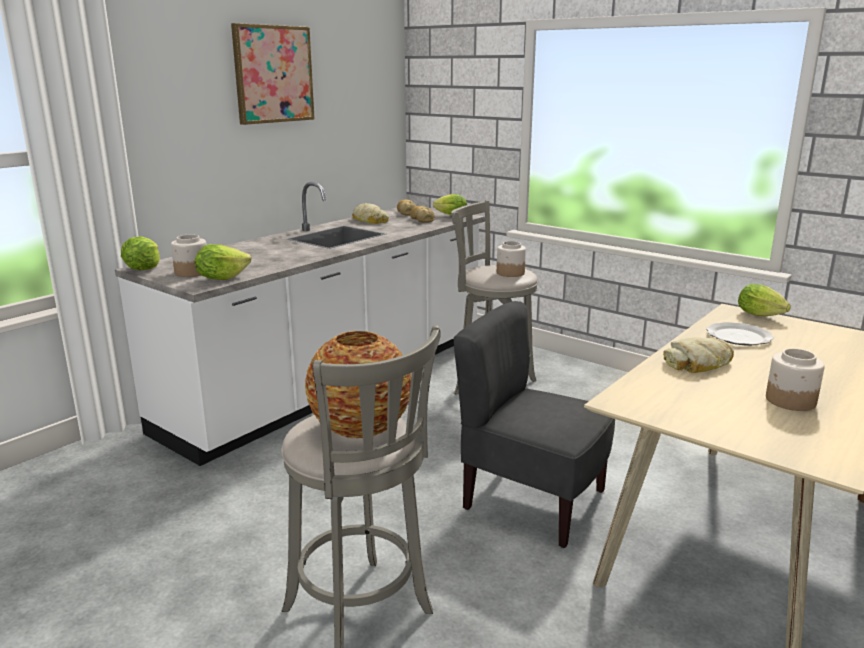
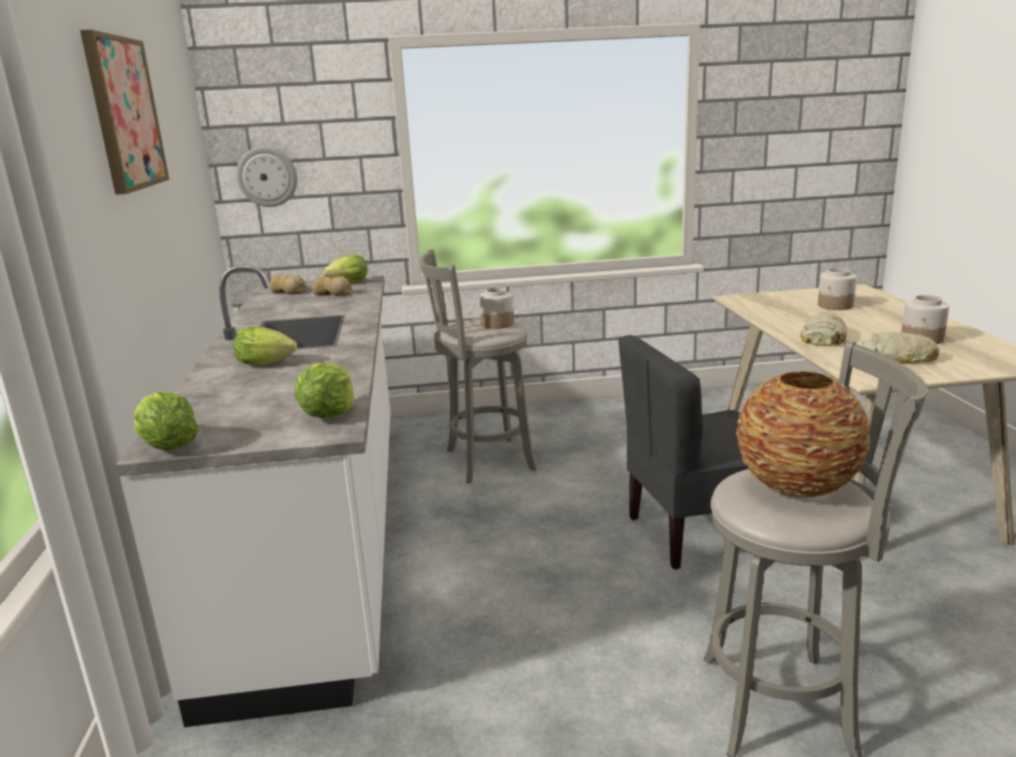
camera: 45 degrees left, 0 degrees up
(191, 272) = (261, 423): jar -> jar (835, 306)
(370, 220) = (274, 308): bread -> bread (898, 358)
(436, 126) = (267, 176): none -> wall clock
(739, 337) = (788, 313): plate -> none
(762, 316) = (757, 296): lettuce -> lettuce (269, 364)

